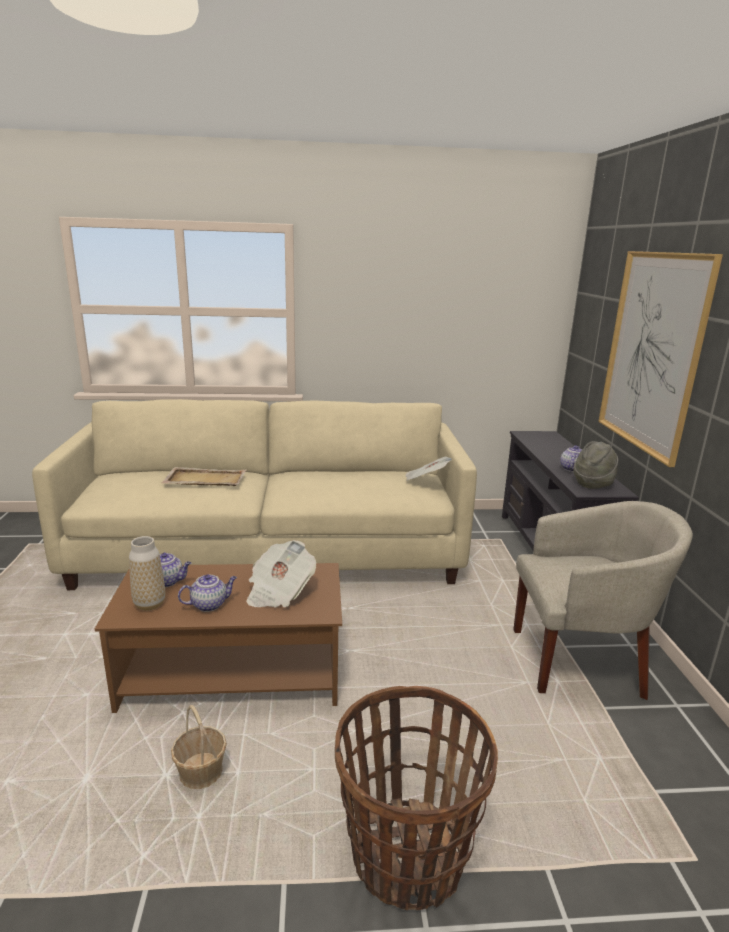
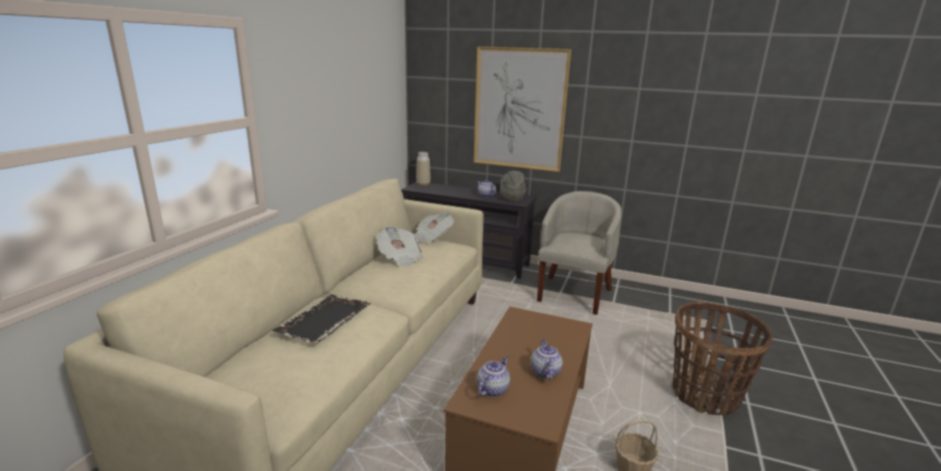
camera: 65 degrees left, 0 degrees up
(149, 604) = (529, 404): vase -> vase (423, 184)
(204, 479) = (323, 321): beige tray -> black tray
(279, 591) = (540, 337): newspaper -> newspaper (400, 258)

